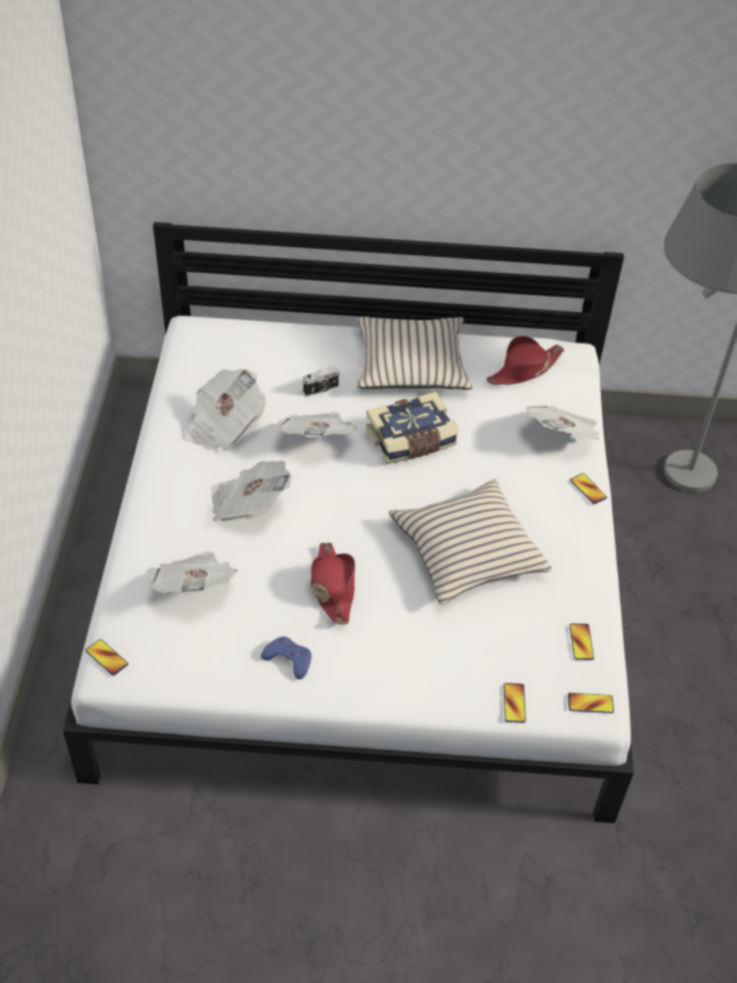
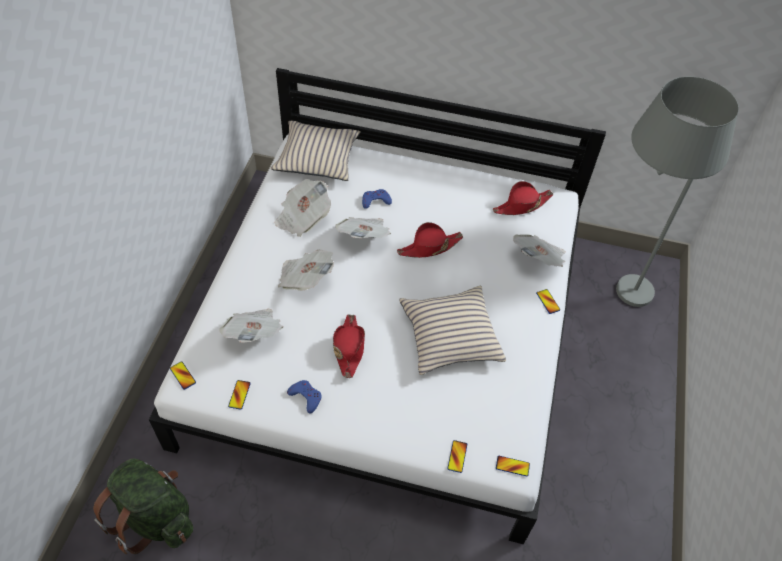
camera: 10 degrees right, 5 degrees up
(87, 875) = (155, 517): none -> green backpack
(321, 390) = (375, 200): camera -> blue game controller
(411, 364) = (442, 190): beige pillow -> beige pillow (317, 158)
(411, 440) = (429, 247): book -> red hat
(581, 642) = (516, 418): phone -> phone (239, 395)

